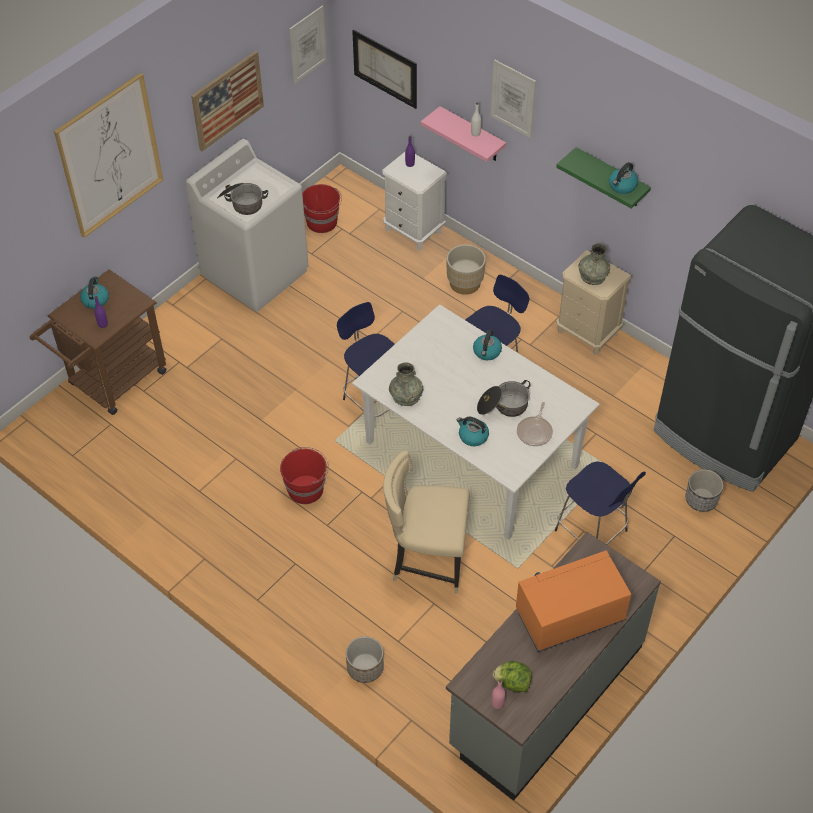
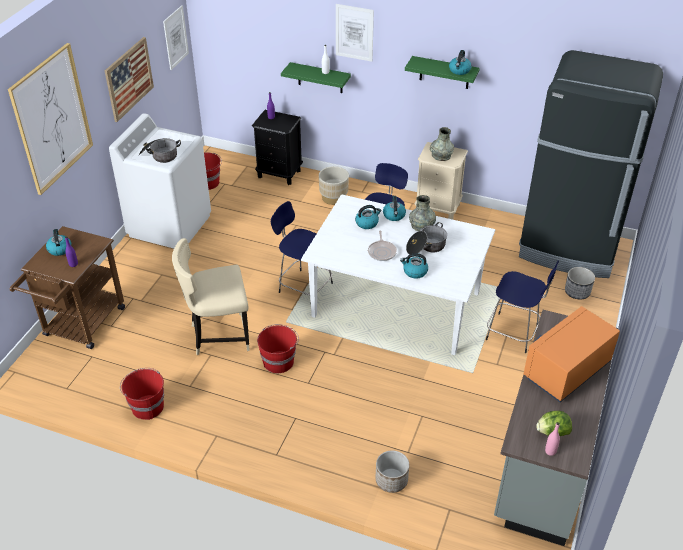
camera: 20 degrees left, 10 degrees down
(146, 502) = (147, 406): none -> red bucket
(385, 68) = (239, 46): picture -> none
(406, 396) = (348, 258): grey vase -> grey vase (422, 226)
(413, 230) = (279, 174): white nightstand -> black nightstand
(426, 560) = (400, 386): beige chair -> beige chair (218, 335)
(450, 354) = (367, 223): none -> kettle
(472, 135) = (320, 78): pink shelf -> green shelf
(535, 432) = (459, 257): frying pan -> frying pan (382, 252)

